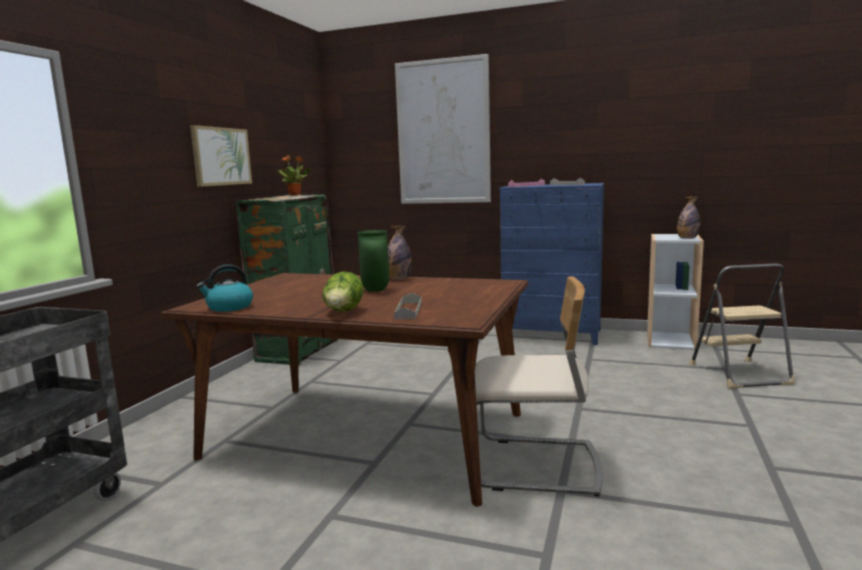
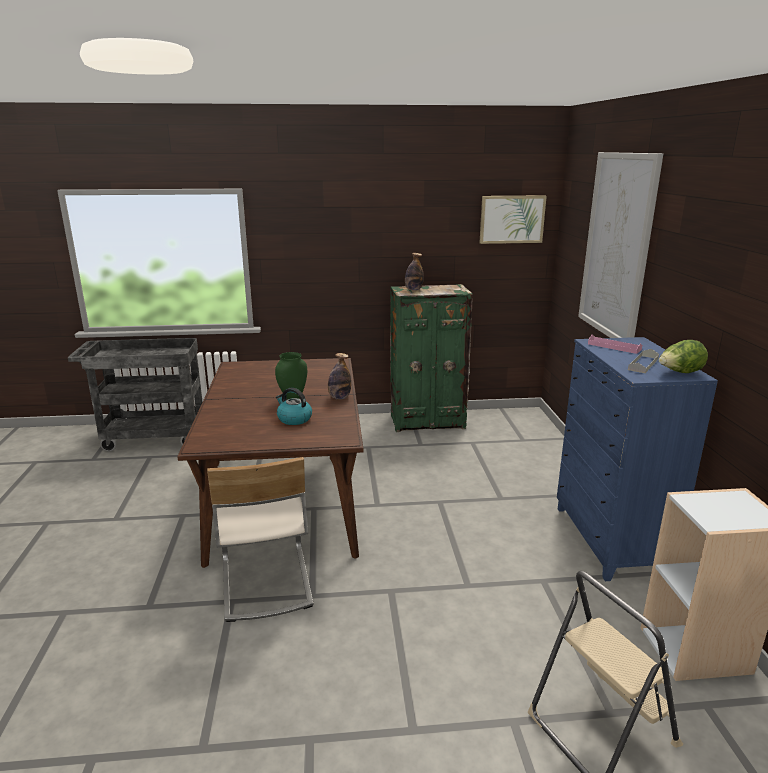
camera: 65 degrees right, 10 degrees up
(221, 156) = (382, 249): picture -> picture (512, 219)
(229, 307) = (231, 373): kettle -> kettle (294, 419)
(295, 194) = (452, 287): potted plant -> none
(344, 312) = (221, 405): lettuce -> lettuce (679, 373)
(408, 310) = (228, 422): grey tray -> none
(687, 238) = (714, 519): bottle -> bottle (413, 290)

